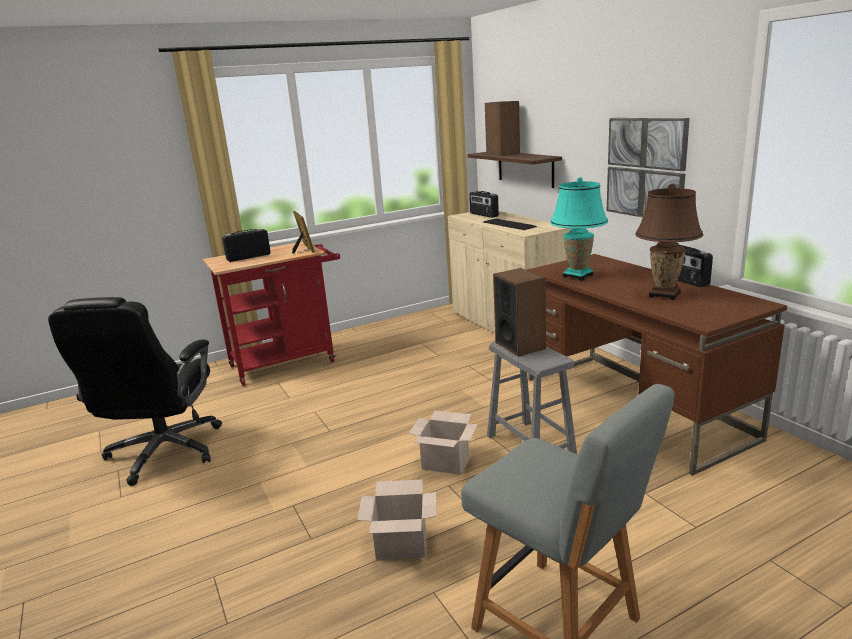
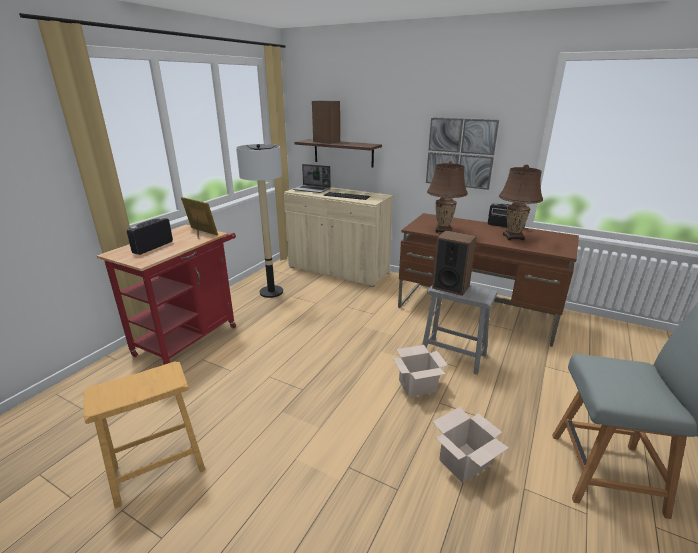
camera: 35 degrees left, 5 degrees up
(164, 452) = (158, 468): black office chair -> brown stool
(405, 335) = (271, 292): none -> floor lamp
(483, 215) = (312, 189): radio -> laptop
(578, 276) = (443, 230): turquoise table lamp -> brown table lamp

